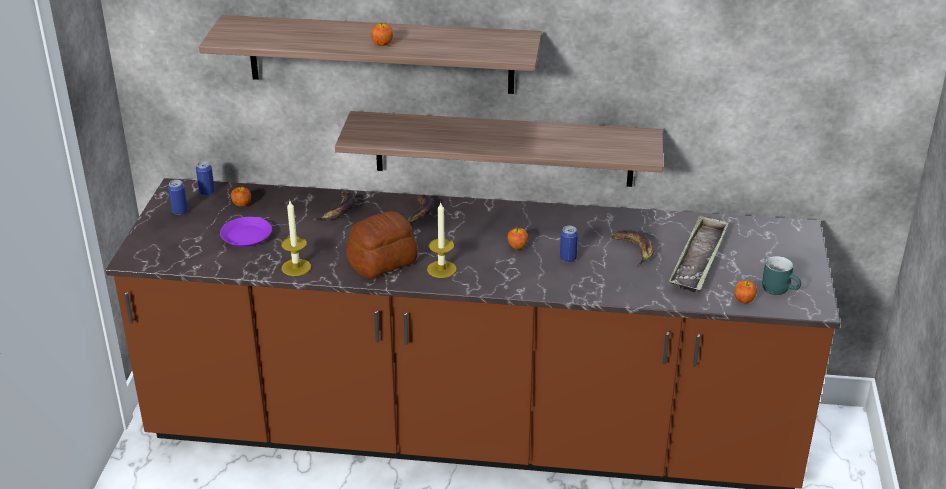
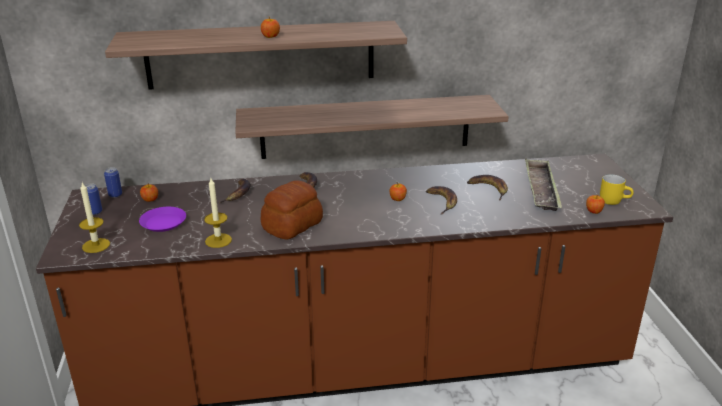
camera: 15 degrees left, 5 degrees down
(441, 269) = (345, 224): candle -> candle (96, 245)
(568, 258) = (442, 202): can -> banana
(780, 289) = (613, 200): turquoise mug -> yellow mug

